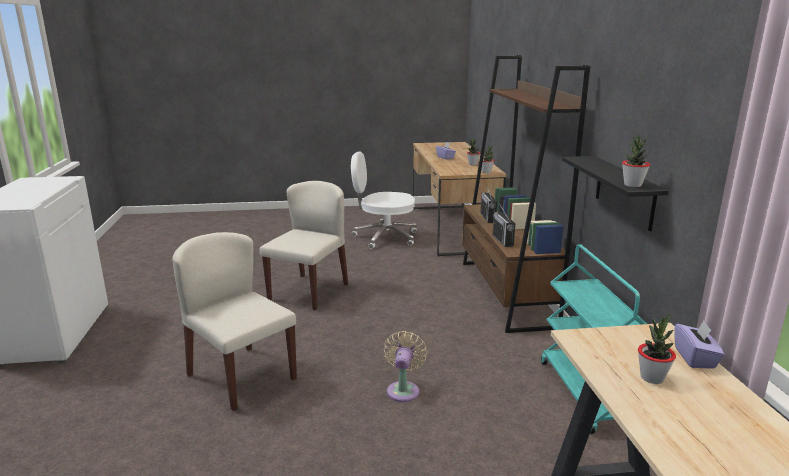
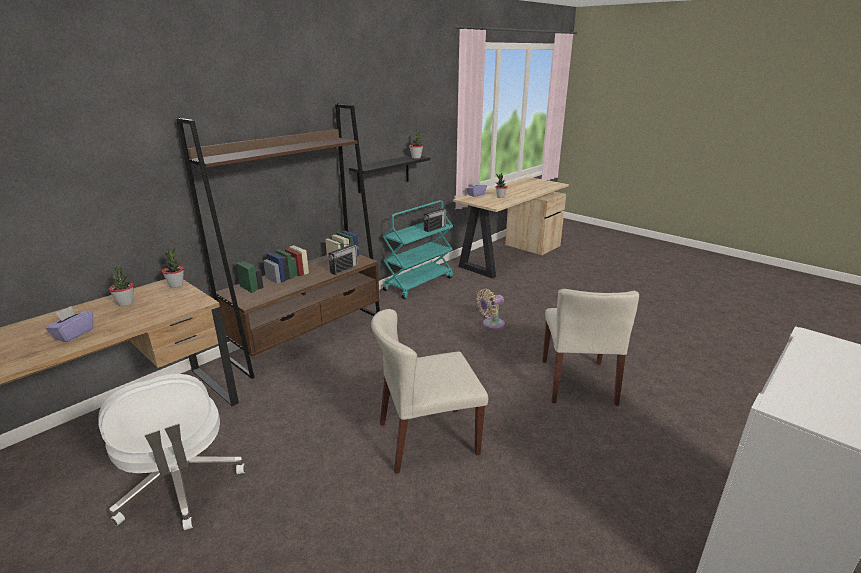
camera: 130 degrees left, 5 degrees up
(487, 218) = (285, 288): radio -> radio (434, 228)

